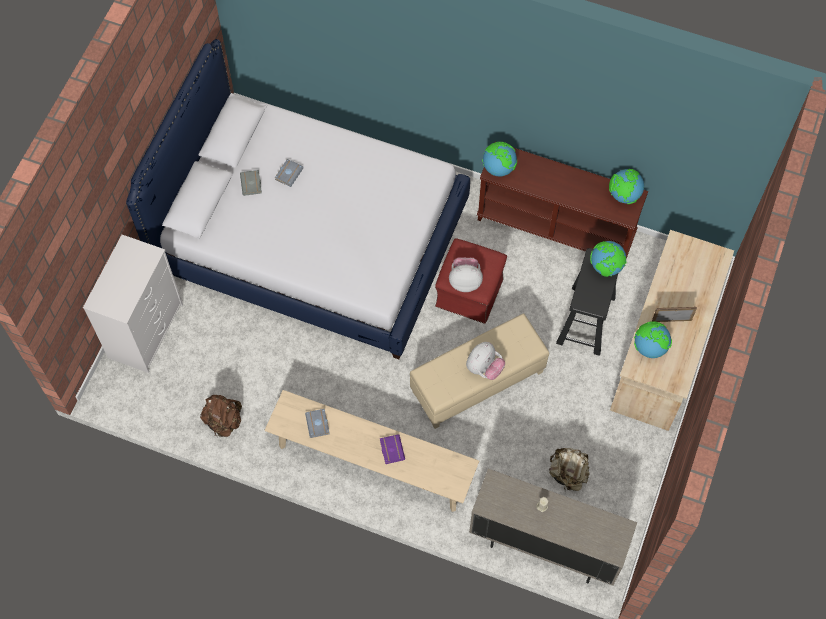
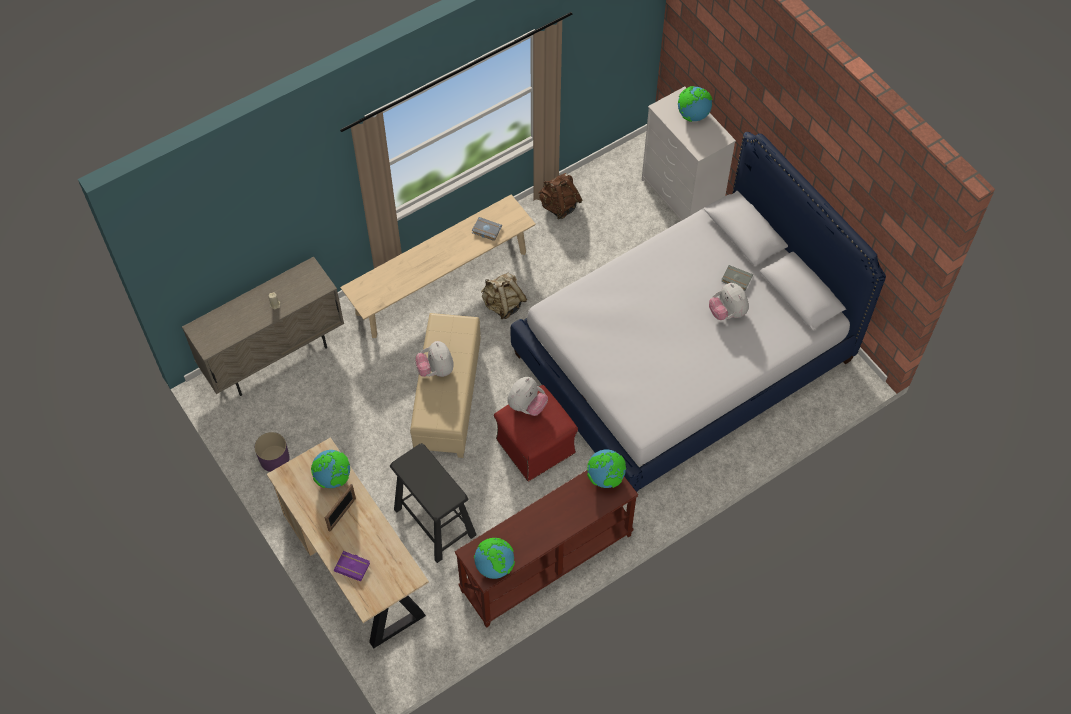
camera: 125 degrees right, 5 degrees down
(288, 173) = (727, 312): grey book -> plush toy
(391, 449) = (424, 265): purple book -> purple book (353, 566)
(568, 474) = (314, 412): beige backpack -> beige backpack (503, 305)
(606, 267) = (435, 498): globe -> globe (692, 115)
(630, 474) = (274, 458): none -> purple planter

